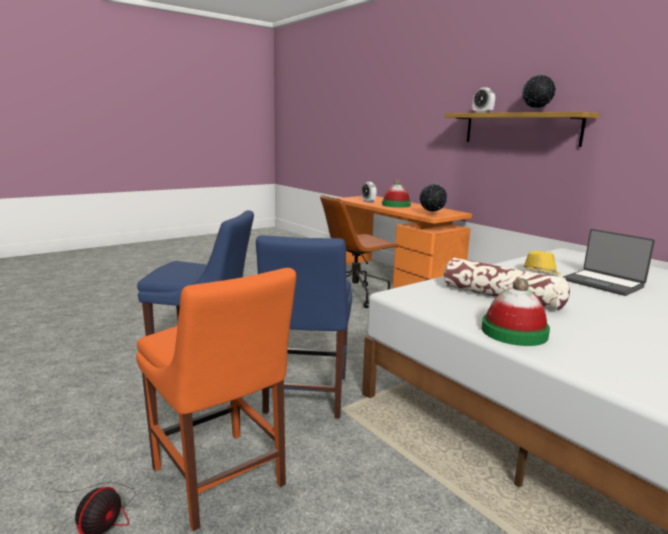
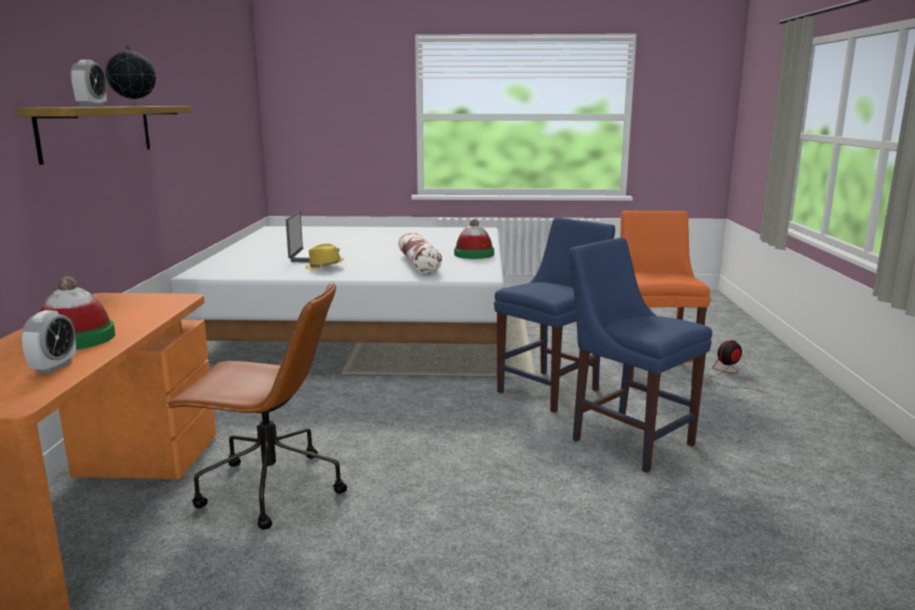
camera: 140 degrees left, 0 degrees up
(431, 215) = (170, 299): globe -> none

